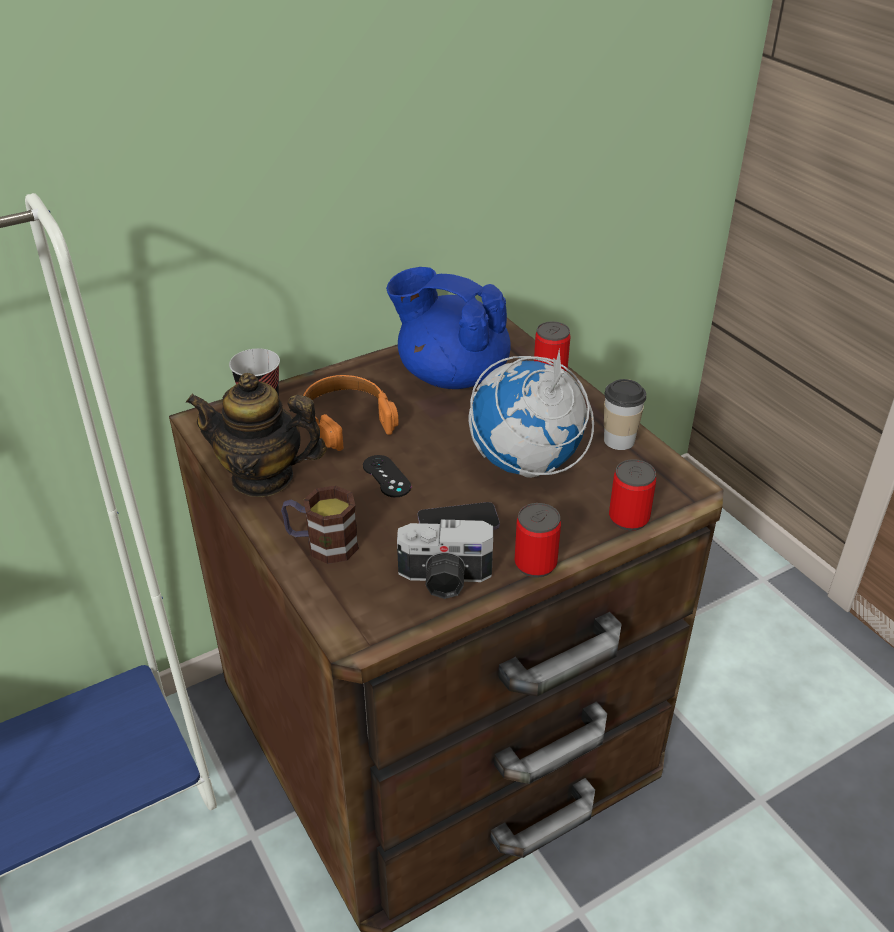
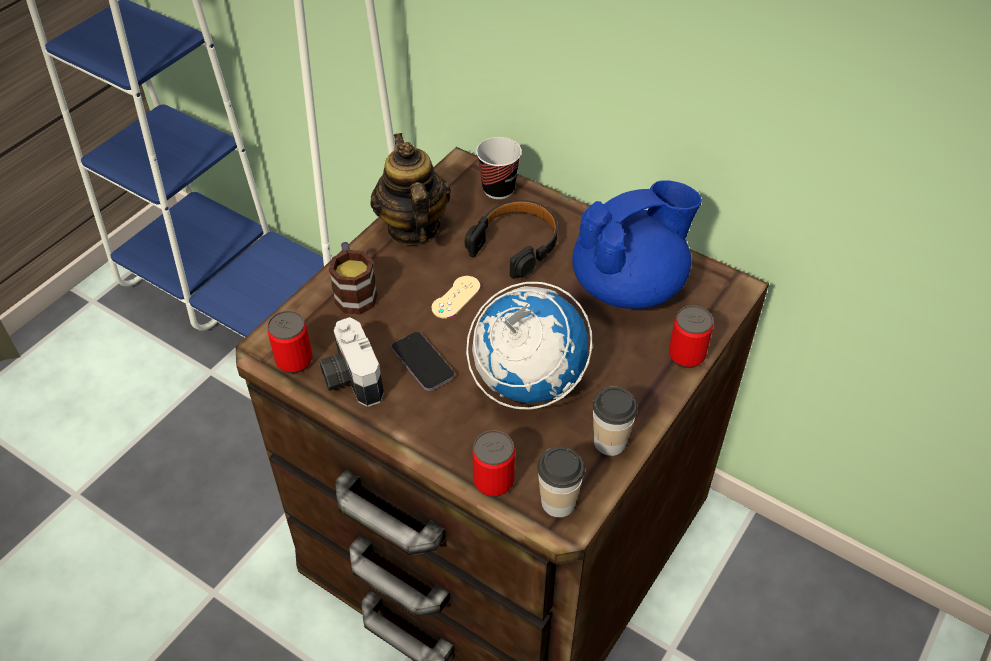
camera: 65 degrees right, 10 degrees up
(346, 419) = (516, 244): orange headphones -> black headphones
(386, 476) = (456, 297): black game controller -> beige game controller
(451, 375) = (629, 285): blue teapot -> blue teapot turned 60 degrees clockwise
(535, 564) = (397, 431): can -> can (294, 360)
(669, 488) = (558, 502): none -> cup

